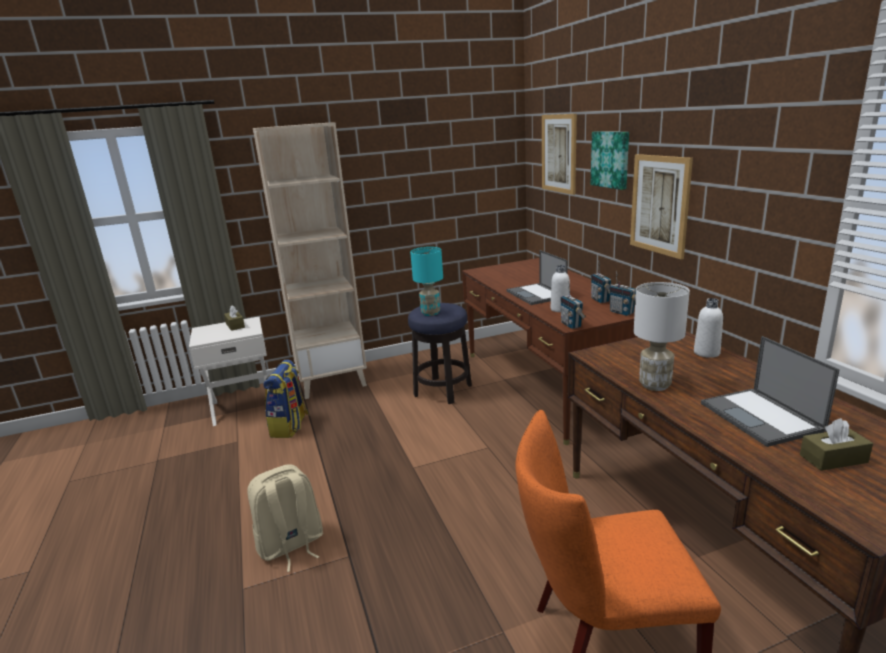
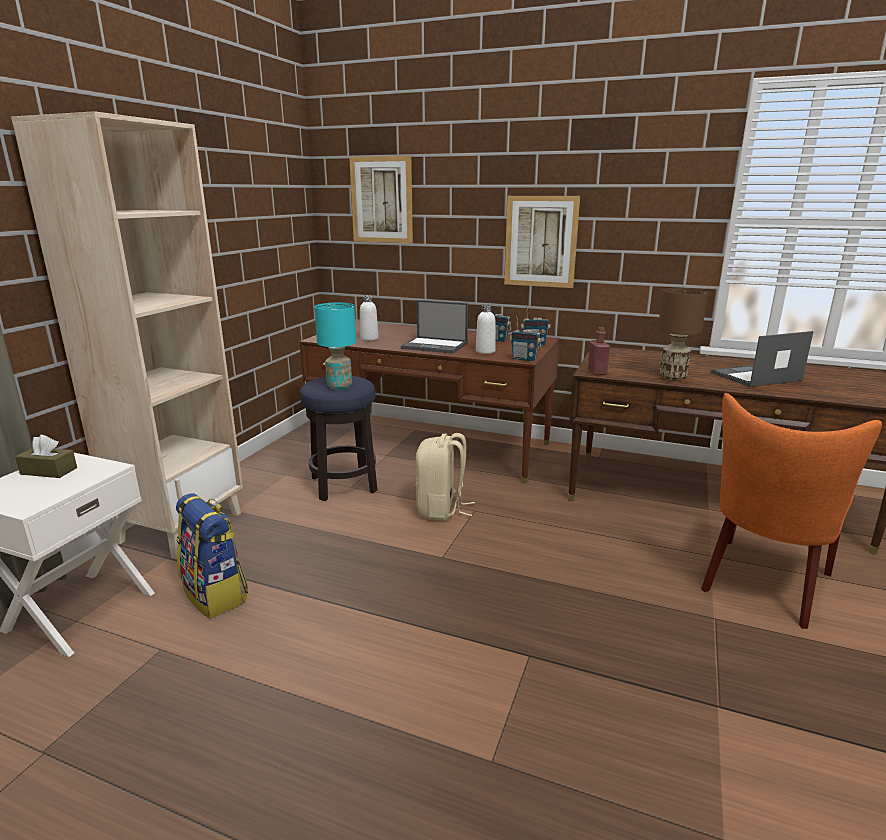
camera: 50 degrees left, 0 degrees up
(291, 545) = (460, 689): beige backpack -> beige backpack (441, 509)
(596, 356) = (597, 372): none -> red bottle
(611, 159) = (469, 202): picture -> none
(654, 385) = (672, 378): white table lamp -> brown table lamp
(706, 353) = (646, 354): white bottle -> white bottle (369, 338)
(762, 417) = (755, 377): laptop -> laptop turned 135 degrees clockwise
(833, 459) = (822, 384): brown tissue box -> none

